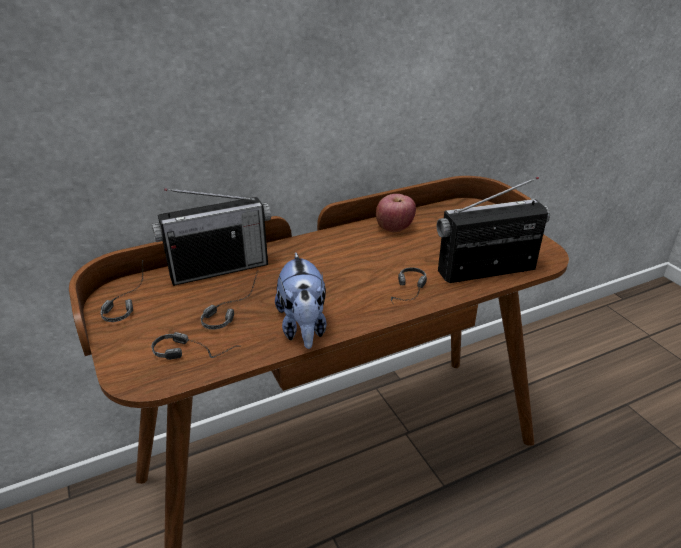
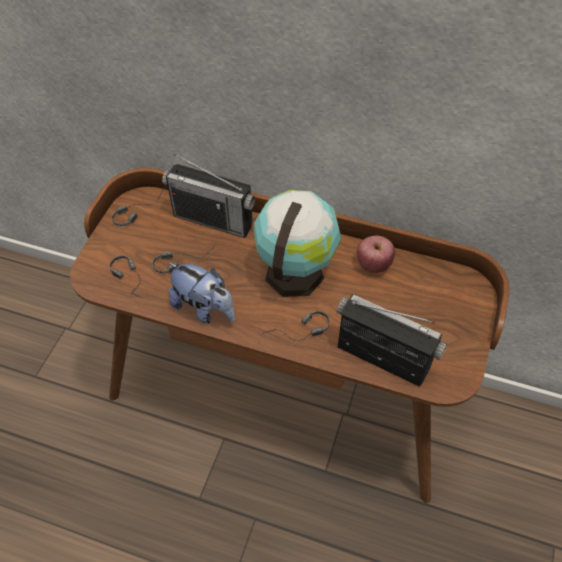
camera: 45 degrees right, 20 degrees up
(303, 327) = (204, 308): plush toy -> plush toy turned 90 degrees counterclockwise
(343, 261) = (295, 271): none -> globe

